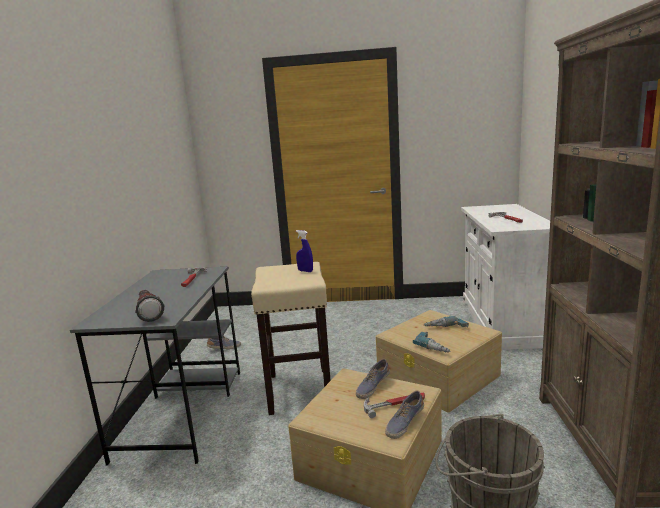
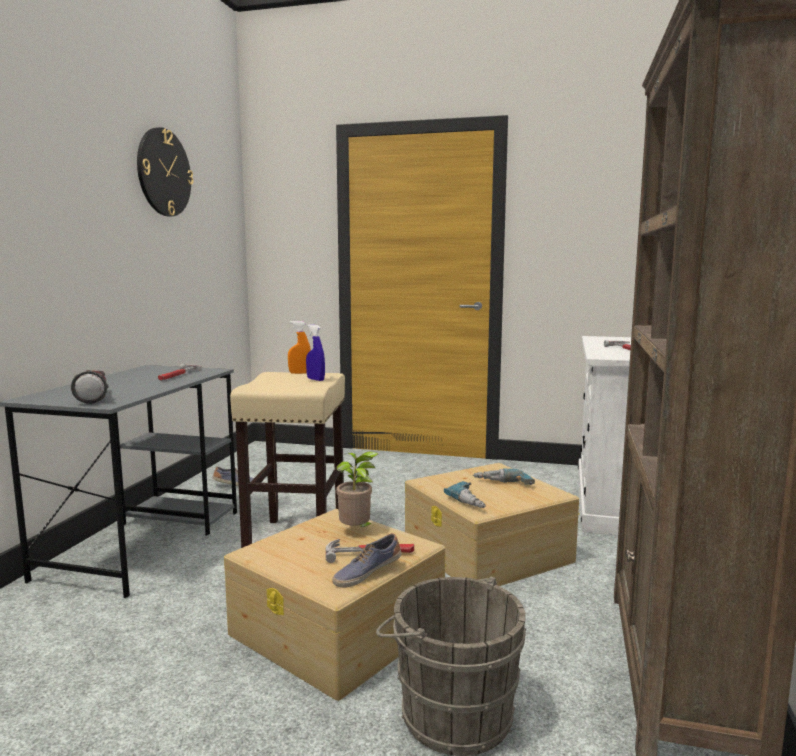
camera: 10 degrees right, 5 degrees down
(141, 111) = (164, 172): none -> wall clock
(287, 265) = (300, 373): none -> orange spray bottle
(372, 386) = (357, 531): shoe -> potted plant

